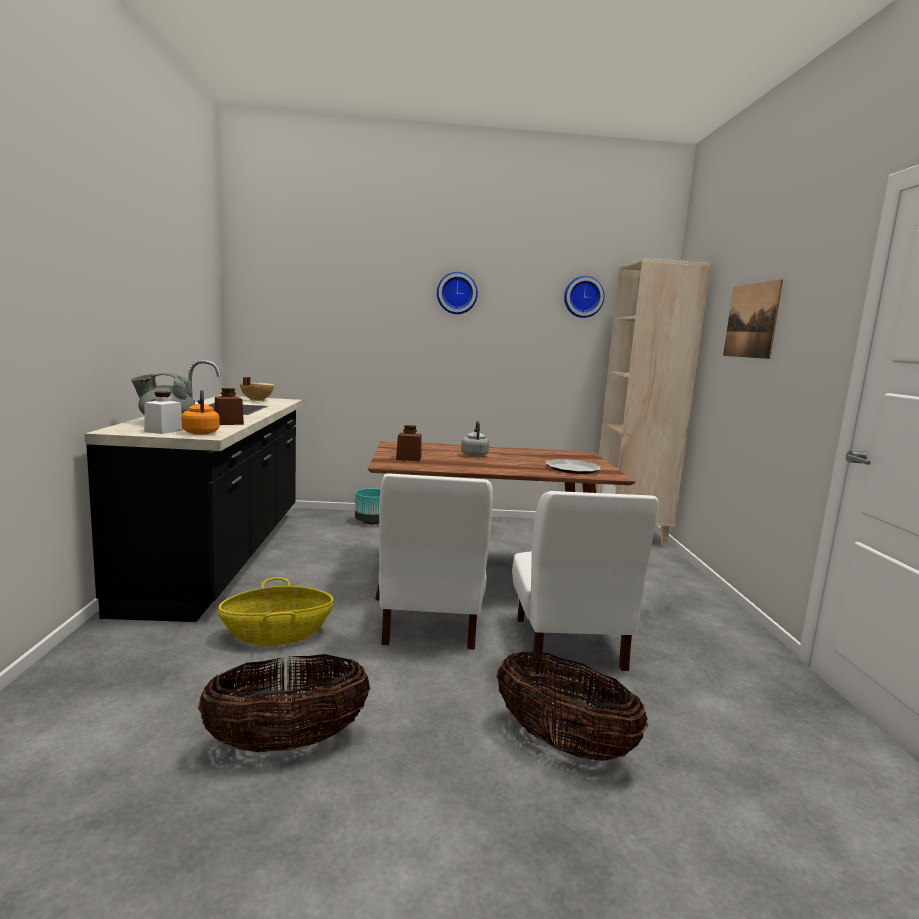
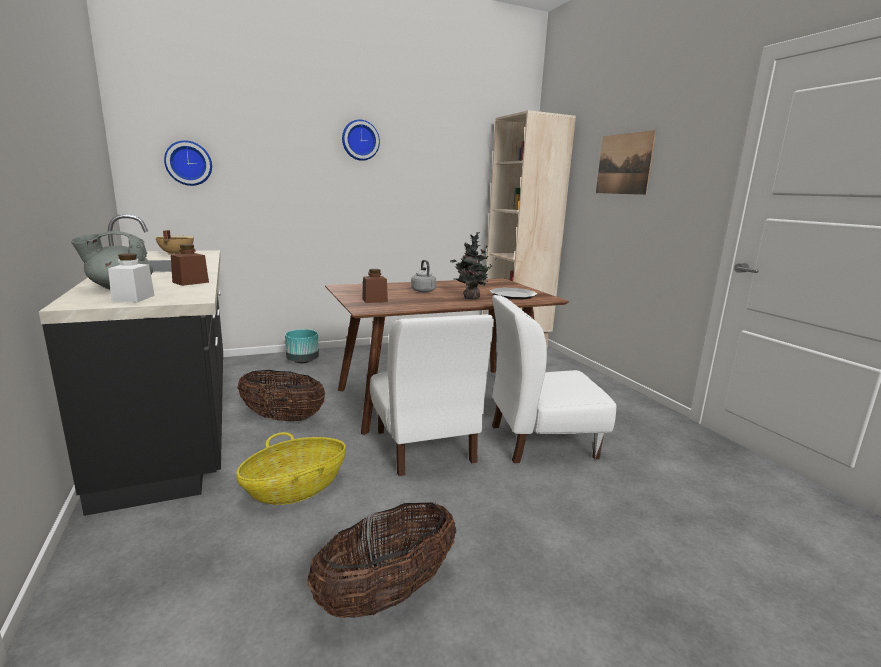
camera: 20 degrees left, 5 degrees up
(201, 432) = (179, 296): orange kettle -> none
(516, 466) = (470, 298): none -> potted plant
(563, 743) = (601, 527): basket -> basket (282, 418)
(568, 643) = (541, 441): white chair -> white chair turned 105 degrees clockwise
(583, 297) = (467, 144): wall clock -> wall clock (188, 163)

